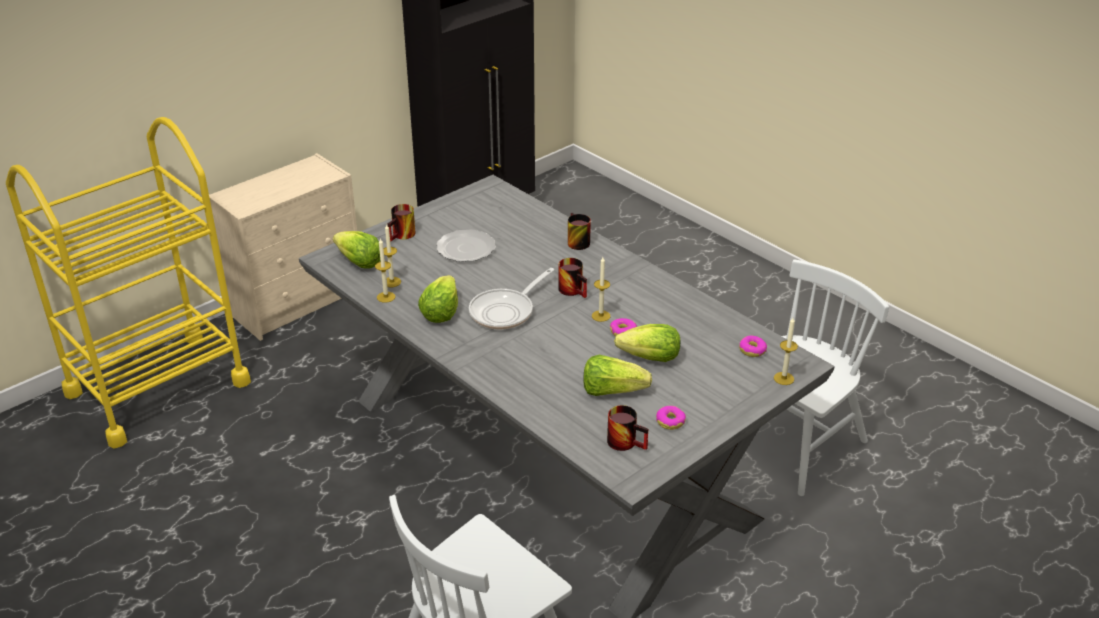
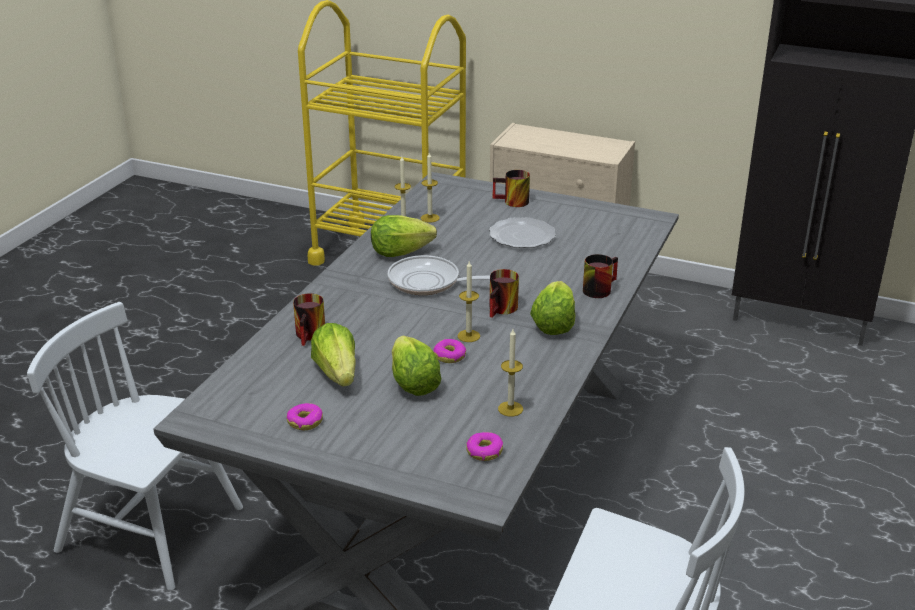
camera: 65 degrees right, 5 degrees down
(359, 263) = (447, 196): lettuce -> lettuce (553, 325)
(627, 441) = (255, 402): mug -> mug (312, 335)
(783, 378) = (442, 487): candle -> candle (510, 409)

